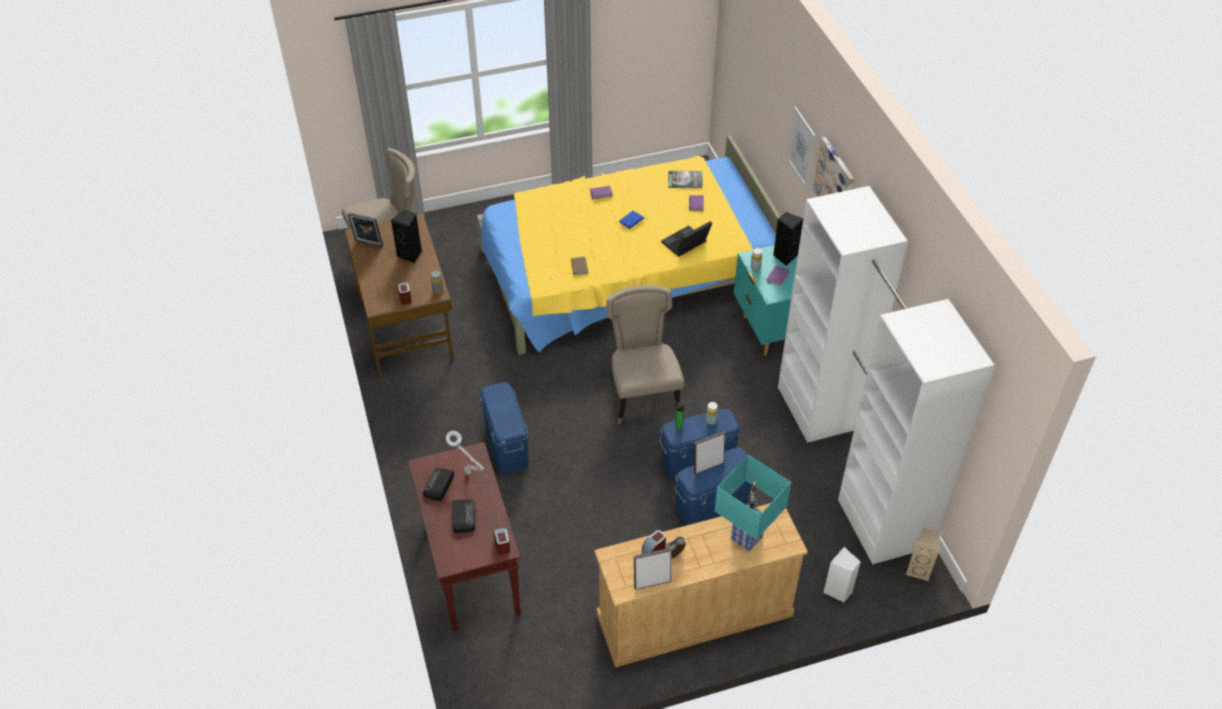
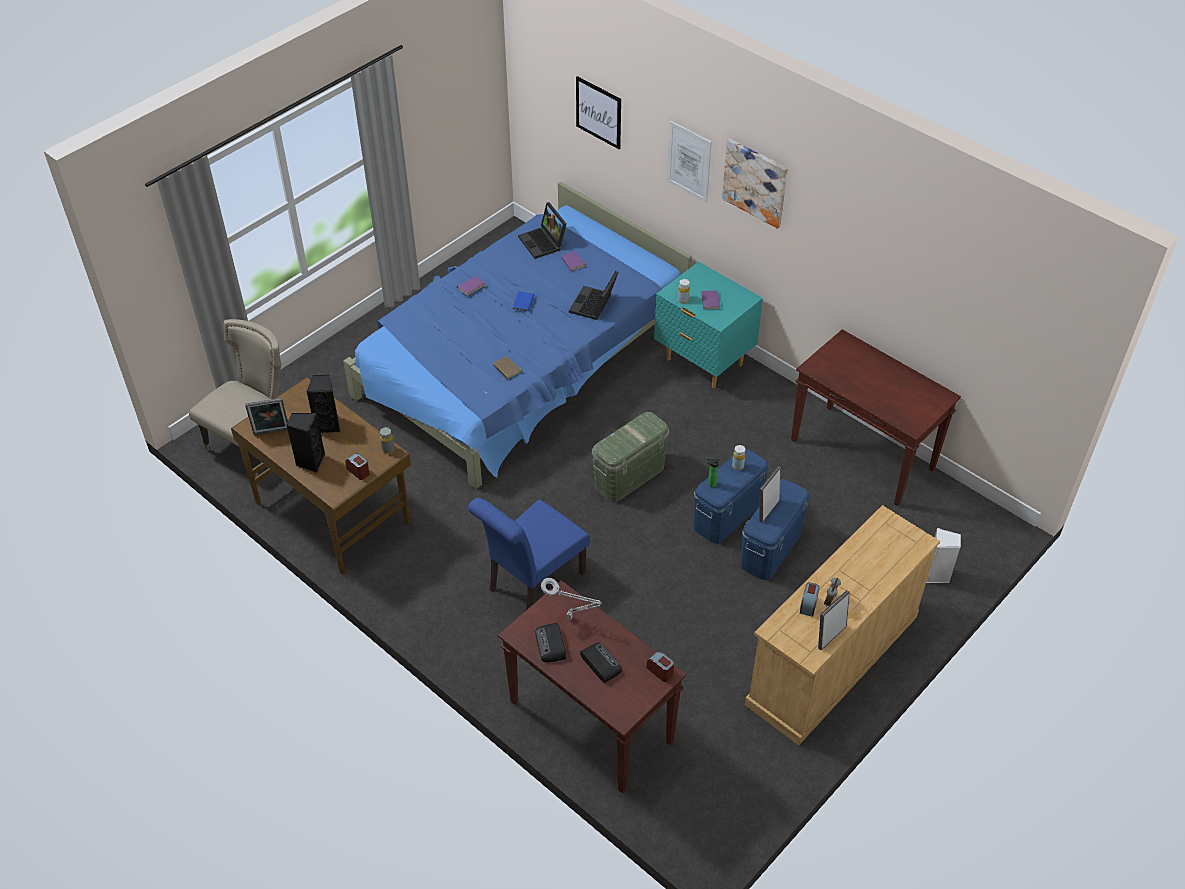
camera: 30 degrees left, 0 degrees up
(506, 445) = (532, 584): blue storage box -> blue chair
(626, 271) = (520, 361): yellow bed -> blue bed
(643, 396) = (629, 476): beige chair -> green storage box
(685, 180) = (544, 243): book -> laptop
(746, 537) = (879, 553): turquoise table lamp -> none
(759, 82) = (598, 112): none -> picture
(785, 256) = (702, 279): black speaker -> black speaker (310, 461)
(851, 464) = (863, 455): white wardrobe -> brown console table
(919, 570) = (988, 523): beige speaker -> none

